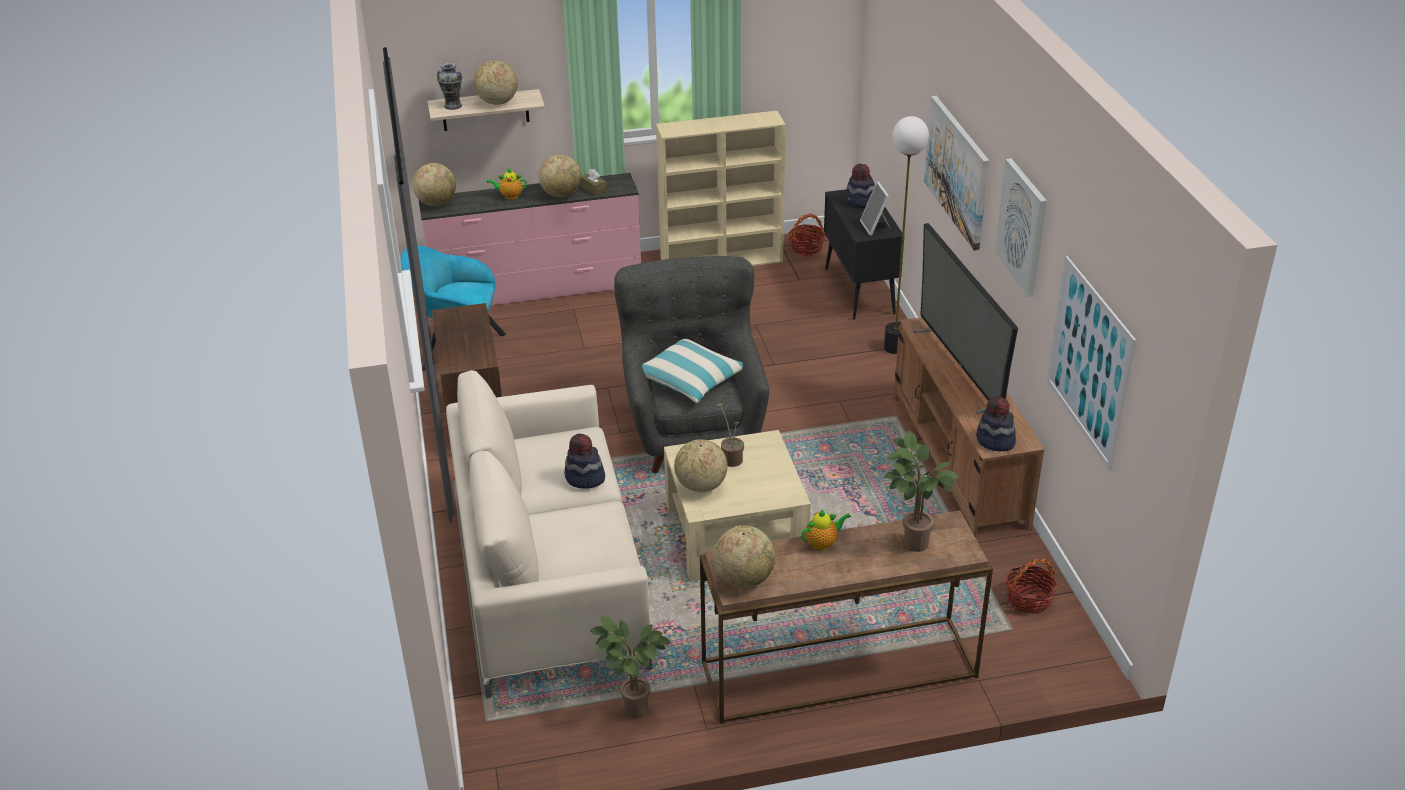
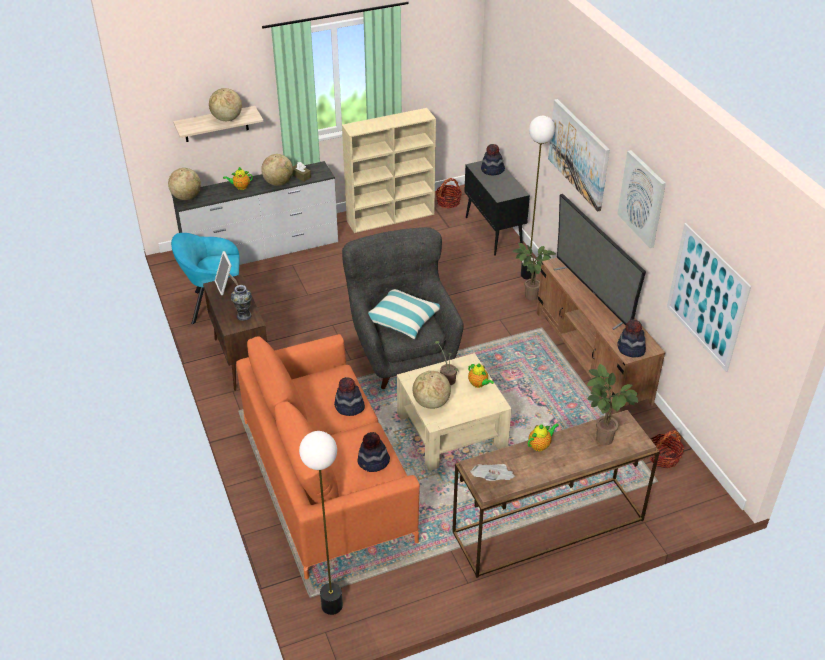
camera: 10 degrees left, 5 degrees up
(453, 106) = (194, 124): vase -> vase (244, 316)
(513, 734) = (331, 605): none -> floor lamp
(537, 289) = (262, 251): pink dresser -> white dresser
(548, 577) = (326, 479): beige sofa -> orange sofa
(598, 548) = (373, 462): none -> hat
(632, 711) = (412, 575): potted plant -> potted plant (530, 297)
(744, 578) = (493, 480): globe -> newspaper
(773, 469) = (478, 384): none -> teapot
(875, 227) = (508, 190): picture frame -> picture frame (226, 286)

